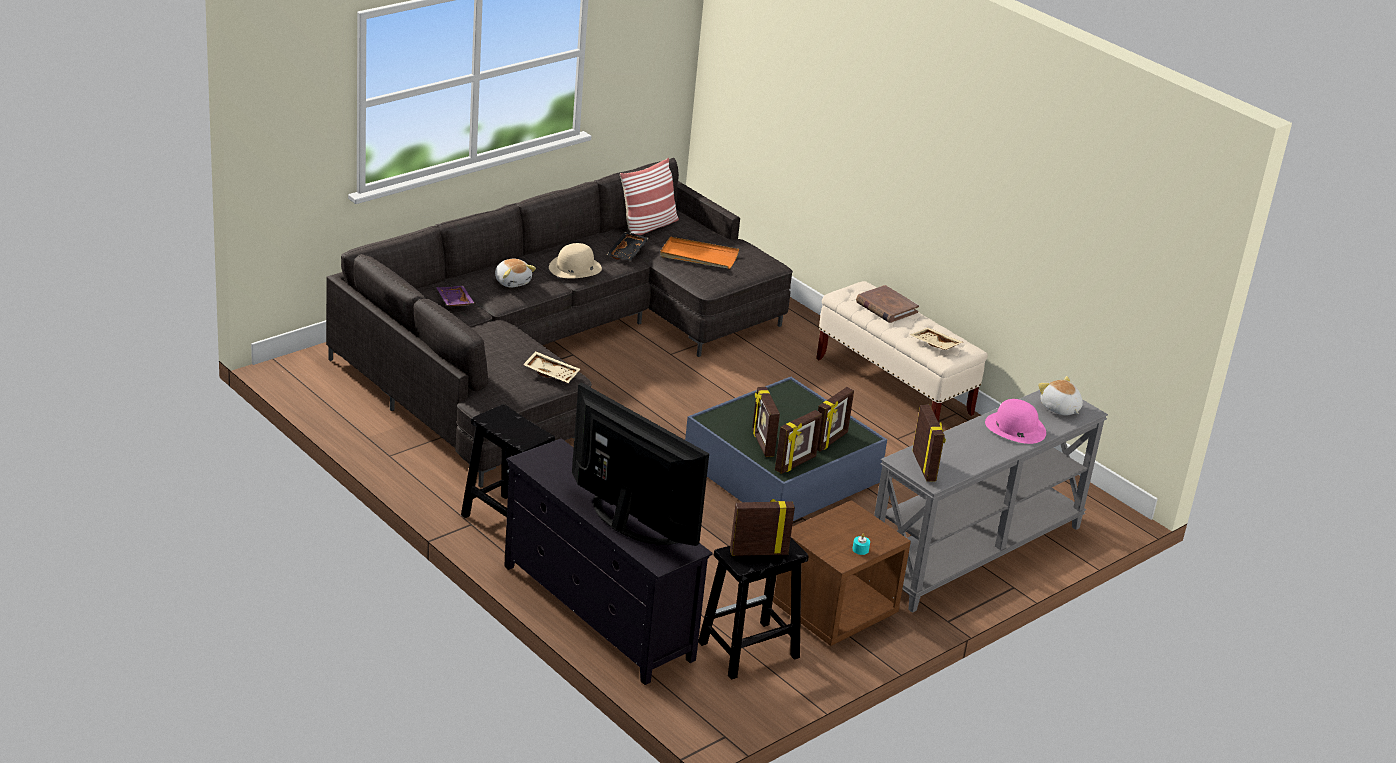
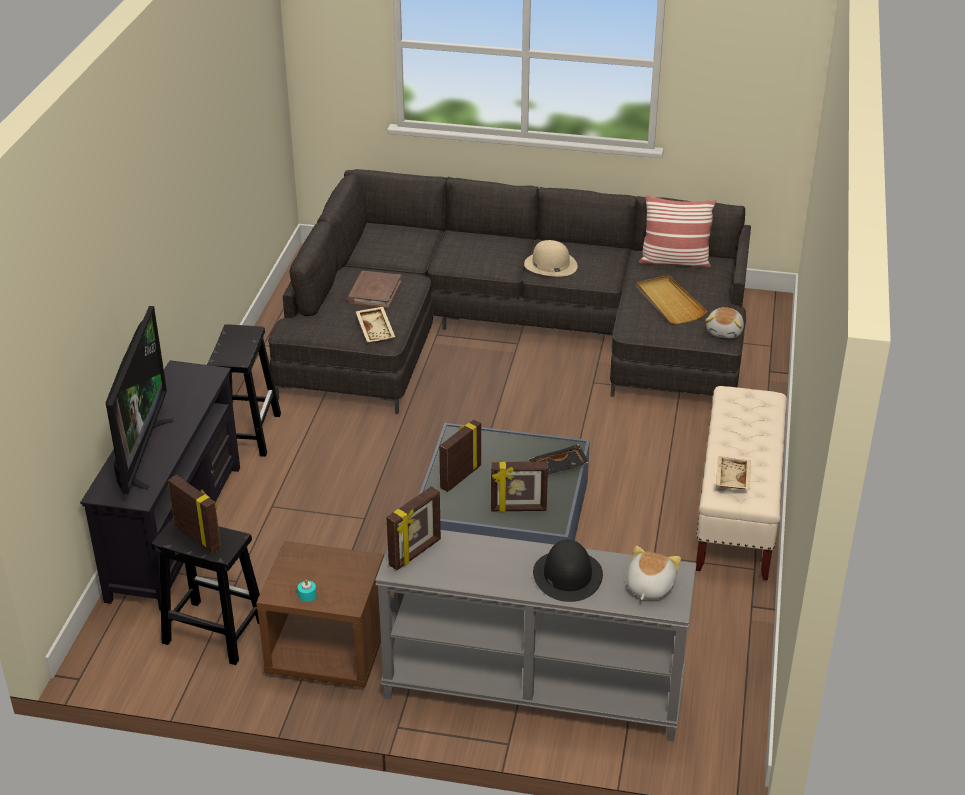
camera: 55 degrees right, 5 degrees up
(453, 301) = (414, 247): purple tray -> none
(512, 281) = (484, 253): plush toy -> plush toy (725, 331)
(628, 252) = (617, 273): black tray -> black tray (558, 467)
(698, 256) = (669, 302): orange tray -> beige tray
(796, 464) = (453, 509): picture frame -> none
(886, 307) = (752, 424): brown book -> brown book (374, 292)
(1015, 427) = (567, 575): pink hat -> black hat

